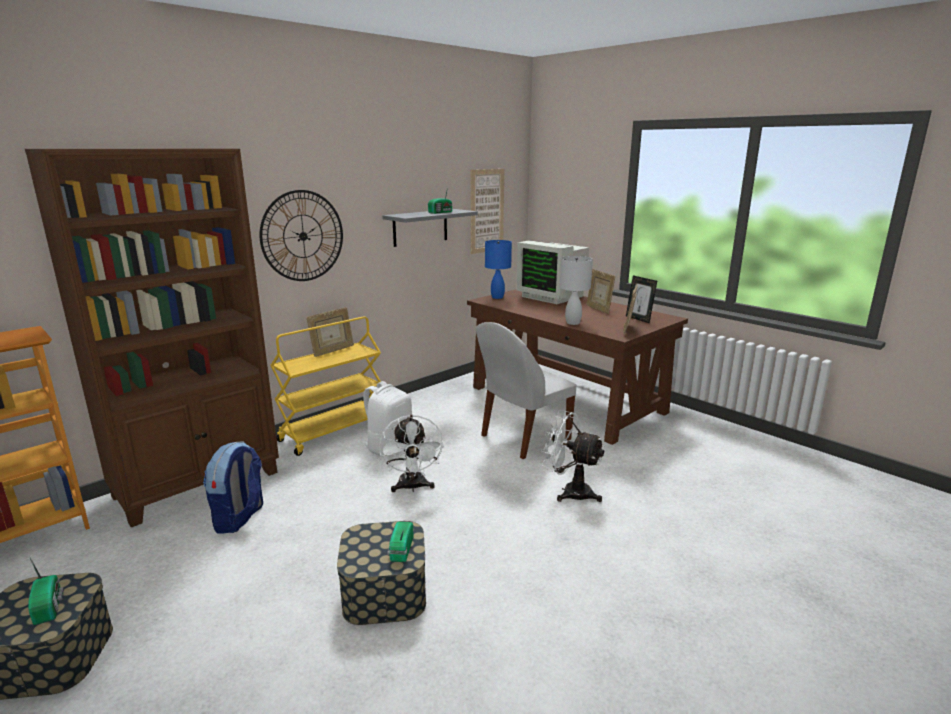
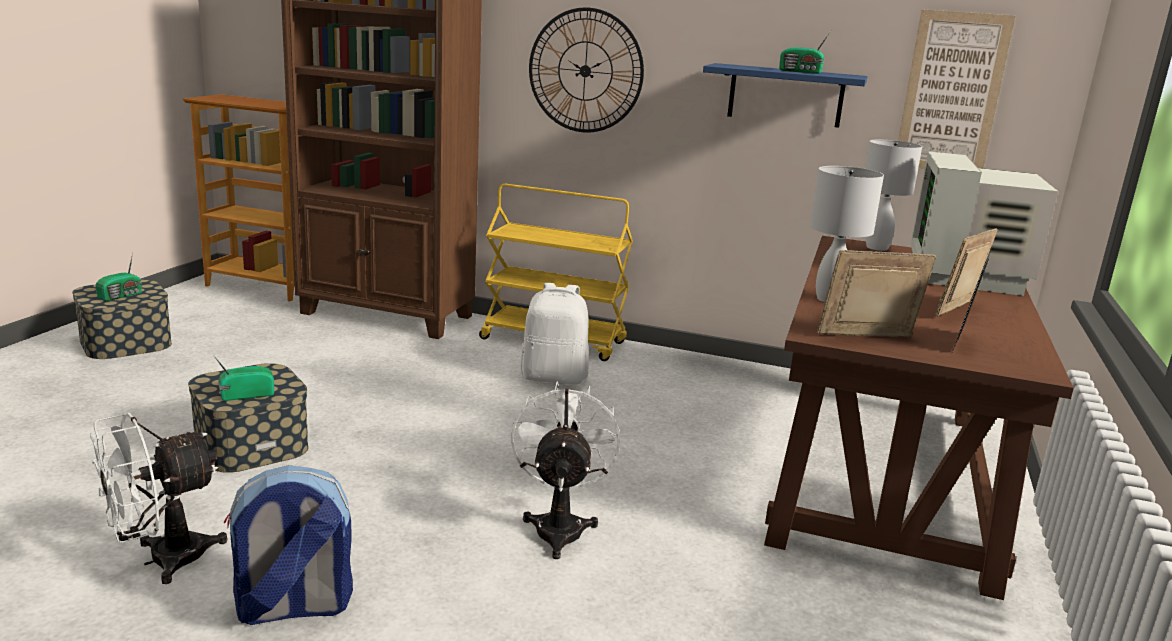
camera: 60 degrees right, 0 degrees up
(240, 518) = (341, 347): backpack -> backpack (292, 608)
(332, 351) = (585, 235): picture frame -> none
(412, 487) = (470, 412): white fan -> white fan (162, 560)
(420, 227) = (785, 95): grey shelf -> blue shelf
(497, 297) = (876, 248): blue table lamp -> white table lamp
(523, 438) = (685, 460): white chair -> none

